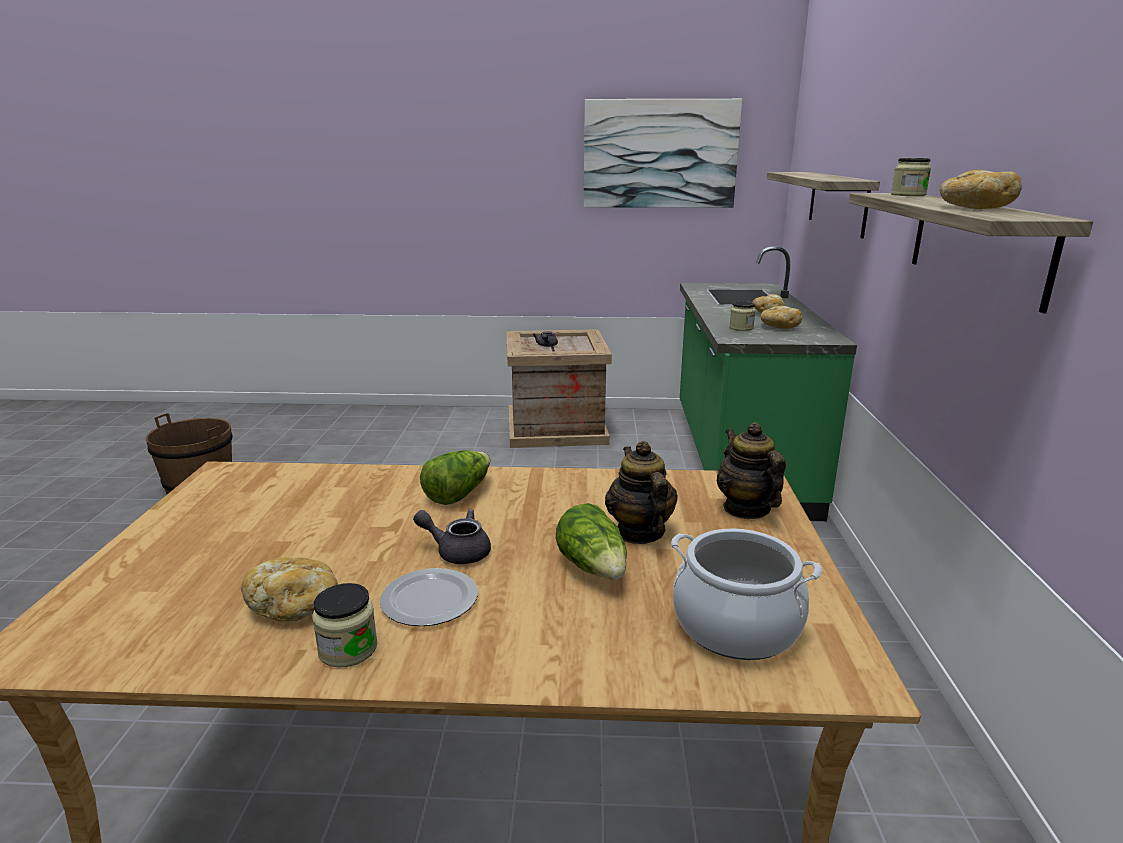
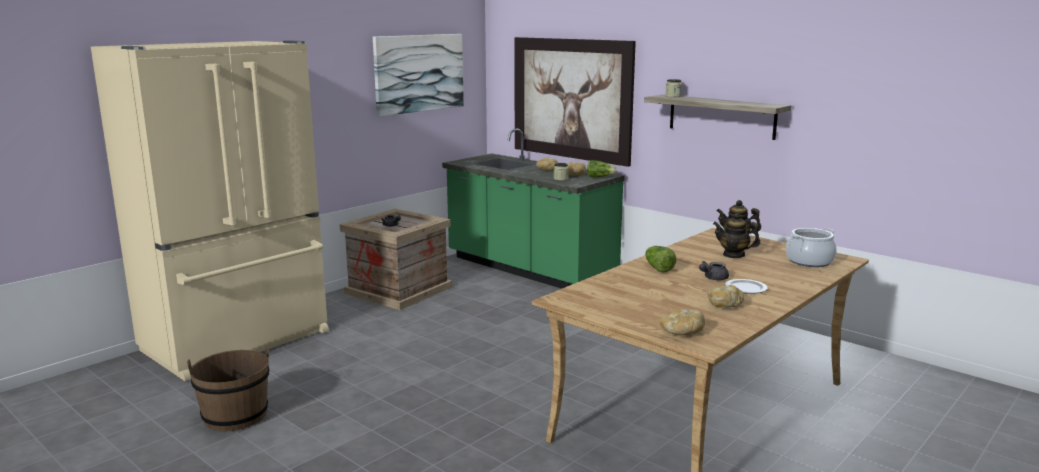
camera: 50 degrees left, 5 degrees down
(348, 424) = (239, 342): none -> beige fridge
(348, 649) = (765, 303): jar -> none
(594, 568) = (752, 266): lettuce -> lettuce (600, 177)
(837, 202) = (571, 99): shelf -> picture
(974, 208) = (739, 102): bread -> bread (682, 333)

